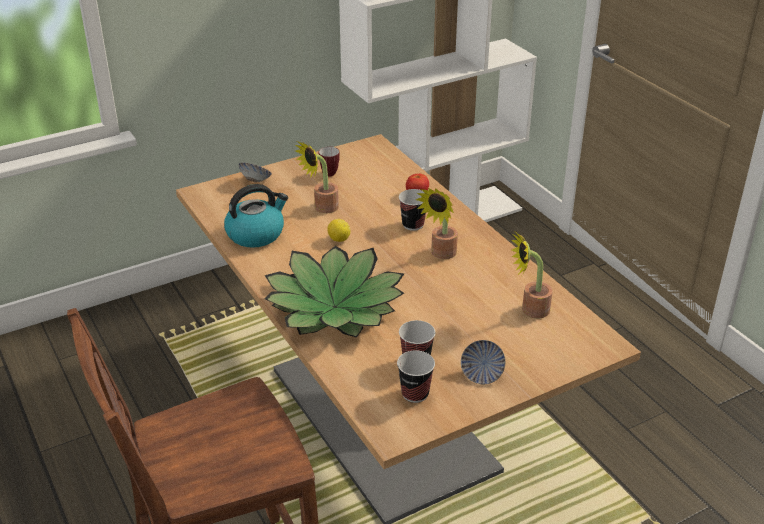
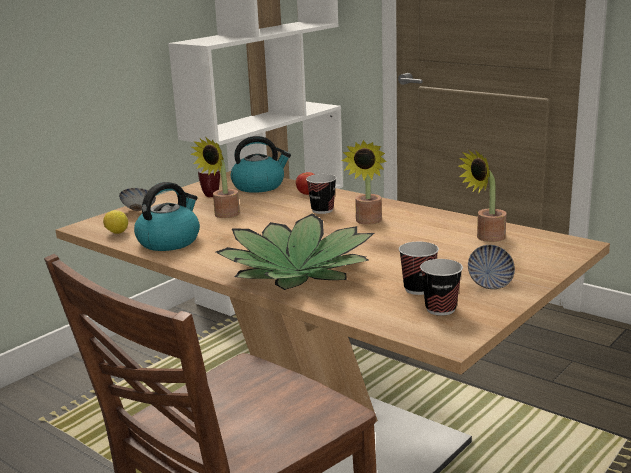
camera: 20 degrees left, 15 degrees down
(338, 239) = (259, 230): lemon -> lemon (116, 233)
(381, 170) = (259, 186): none -> kettle

